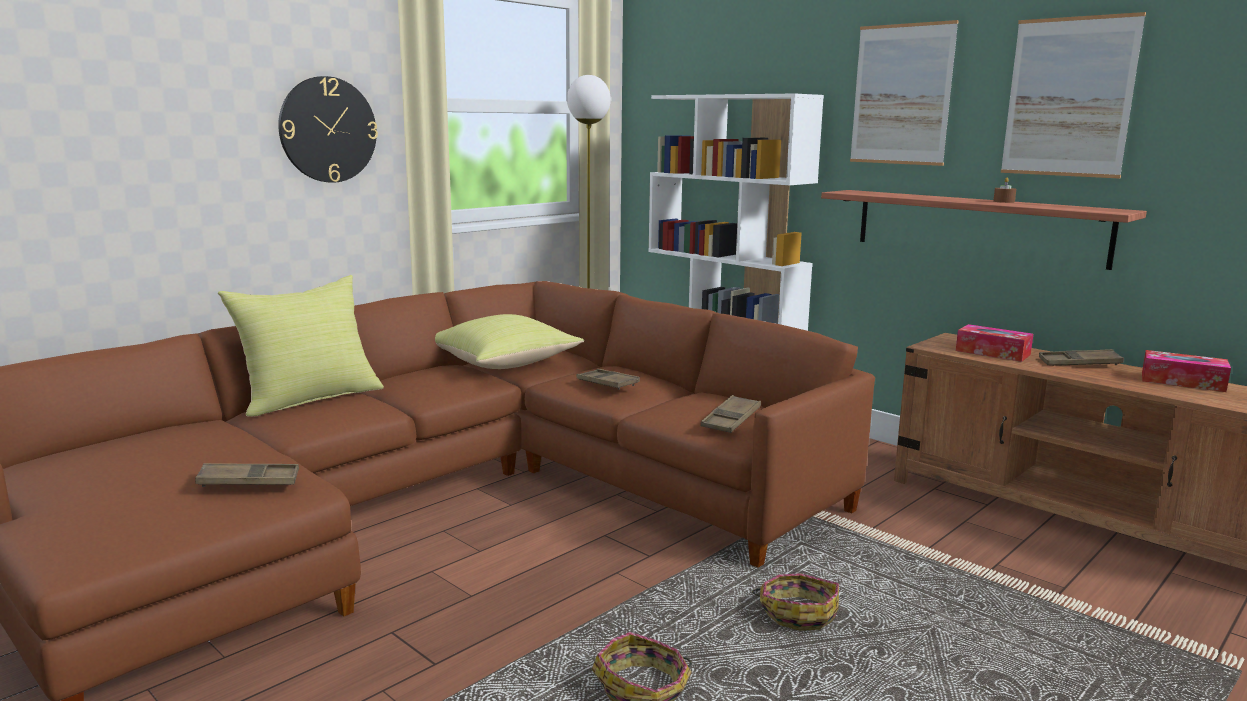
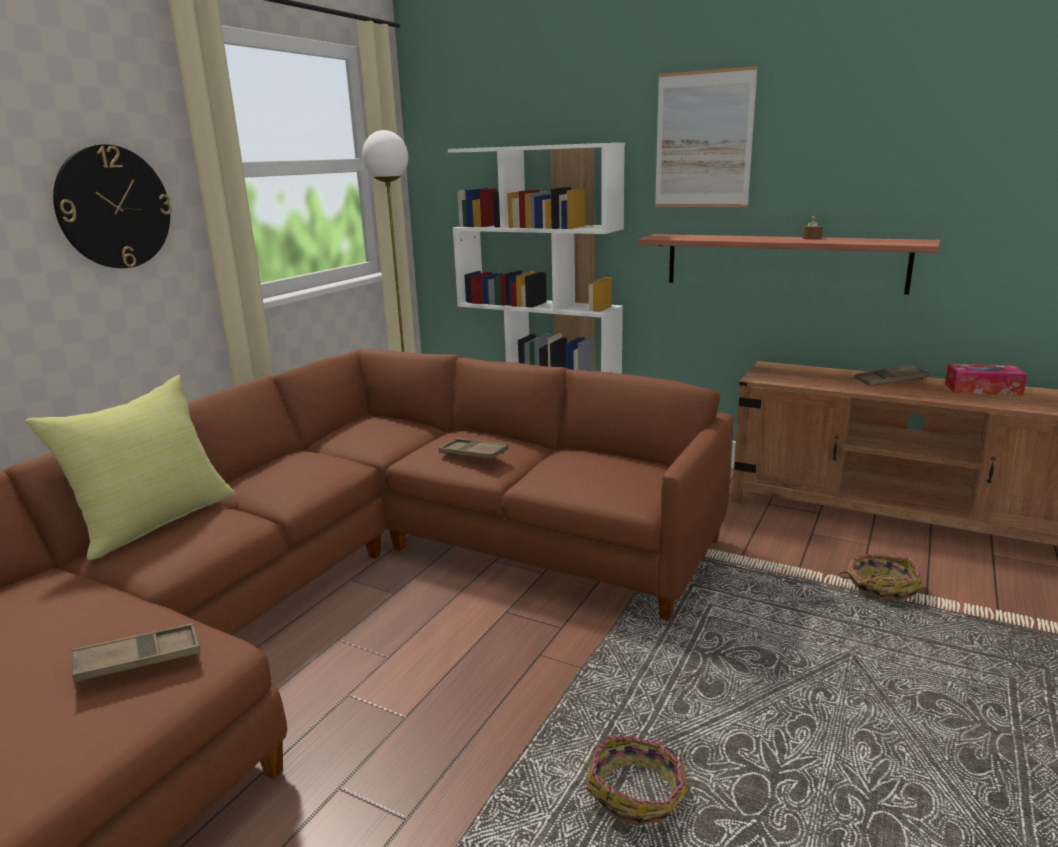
camera: 15 degrees left, 5 degrees up
(504, 364) = (350, 444): yellow pillow -> none
(731, 420) = (618, 479): brown tray -> none
(797, 613) = (731, 665): basket -> basket (881, 587)
(992, 352) = (814, 378): tissue box -> none
(1069, 97) = (866, 138): picture -> none

